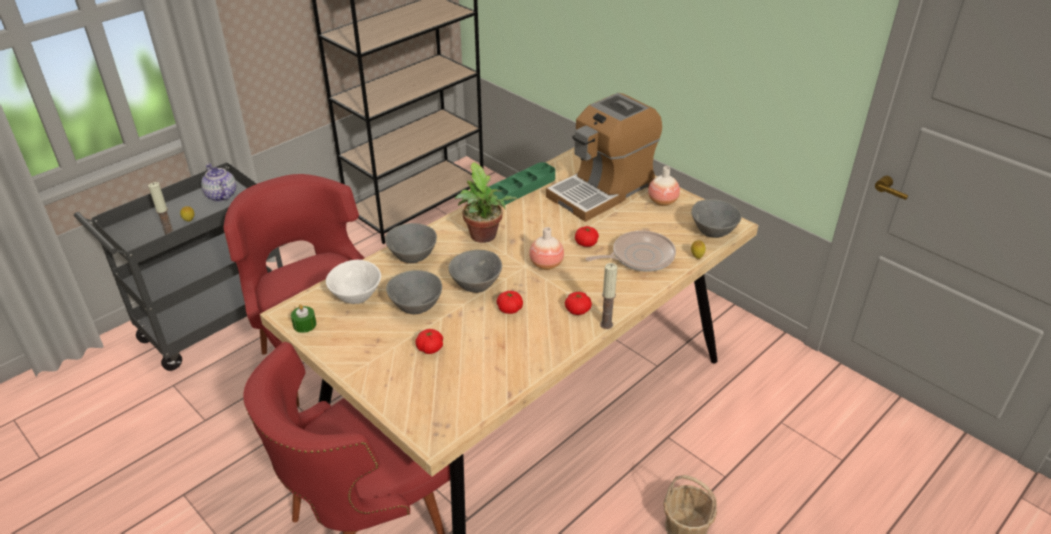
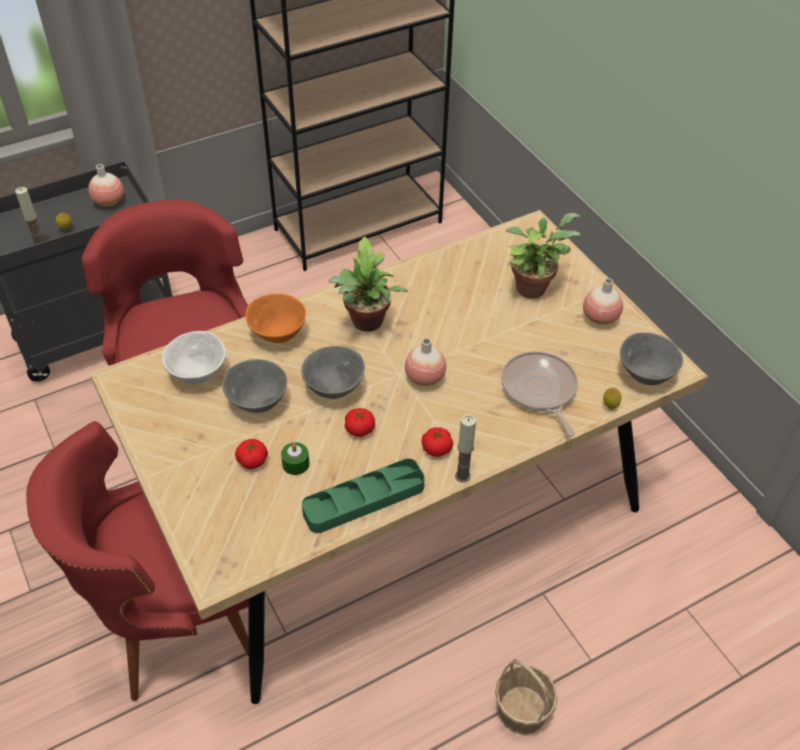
camera: 15 degrees right, 10 degrees up
(220, 195) = (109, 201): teapot -> vase
(304, 325) = (131, 398): green candle -> green candle (295, 464)
(412, 258) = (277, 335): grey bowl -> orange bowl
(519, 189) = (434, 264): green tray -> green tray (364, 499)
(586, 243) = (483, 358): tomato -> none
(602, 190) = (533, 286): coffee machine -> potted plant
(639, 256) = (539, 390): frying pan -> frying pan turned 105 degrees counterclockwise

